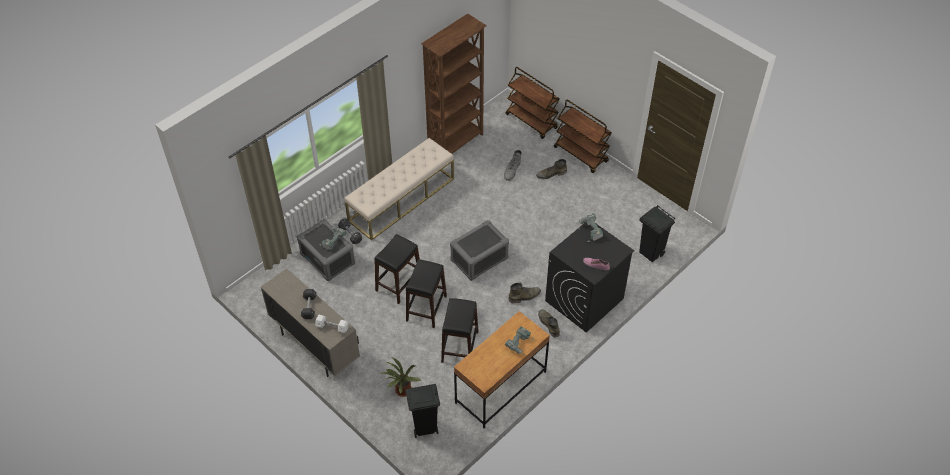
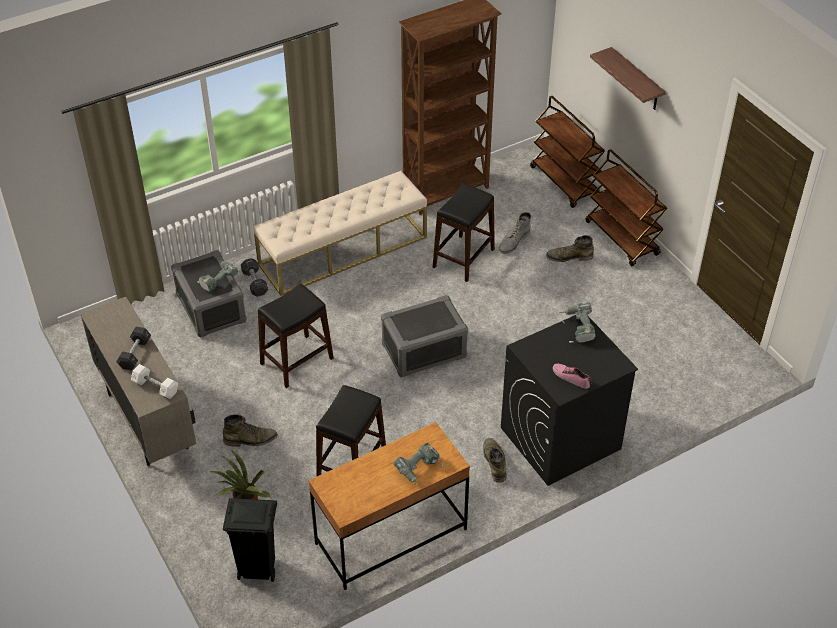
camera: 15 degrees right, 5 degrees down
(426, 308) = (322, 402): black stool -> black stool (463, 258)
(524, 296) = (472, 415): green boot -> green boot (250, 439)
(580, 53) = (636, 80): none -> shelf
(651, 253) = (685, 393): black trash can -> none

